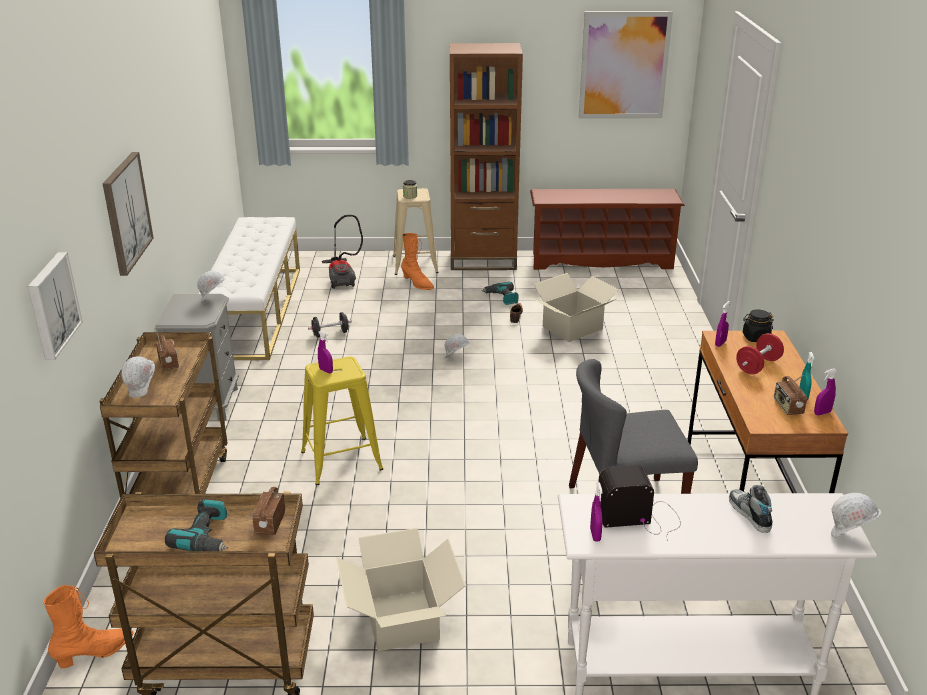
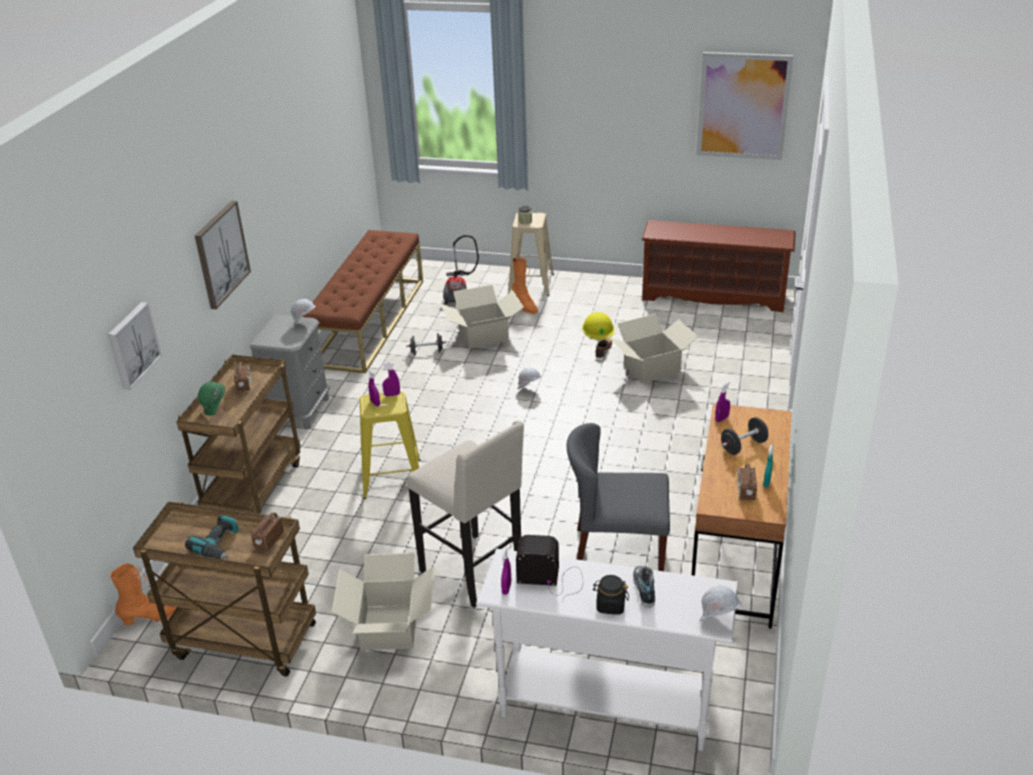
camera: 15 degrees right, 5 degrees up
(142, 391) = (216, 410): white hard hat -> green hard hat
(255, 311) = (369, 321): white bench -> brown bench
(385, 313) = (483, 335): none -> cardboard box
(476, 546) = (475, 572): none -> beige stool
(483, 261) = (597, 286): brown bookcase -> none
(502, 298) = (598, 329): power drill -> yellow hard hat
(755, 337) = (759, 416): black jar -> black jar (610, 605)
(758, 366) = (743, 446): red dumbbell -> black dumbbell
(822, 413) = (774, 501): purple spray bottle -> purple spray bottle (392, 395)

